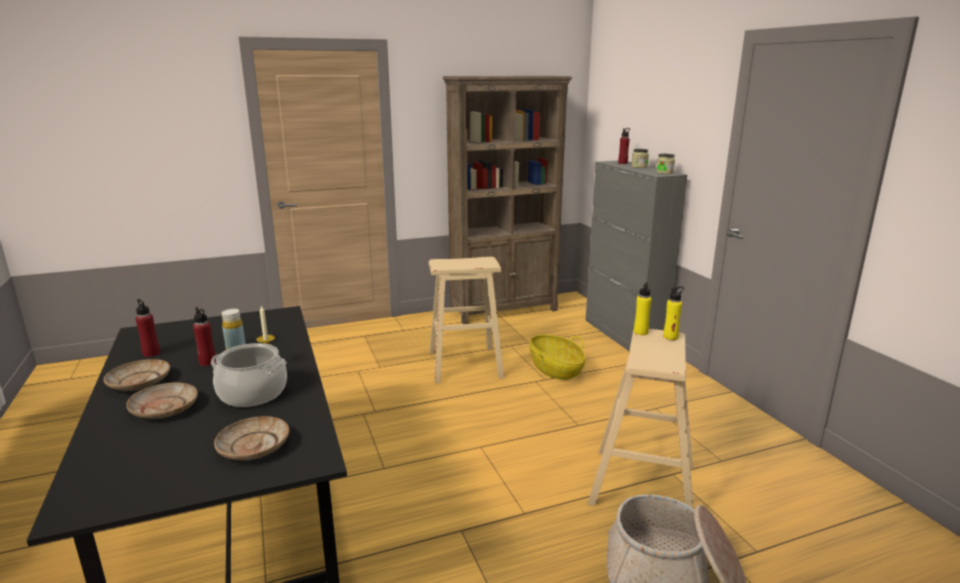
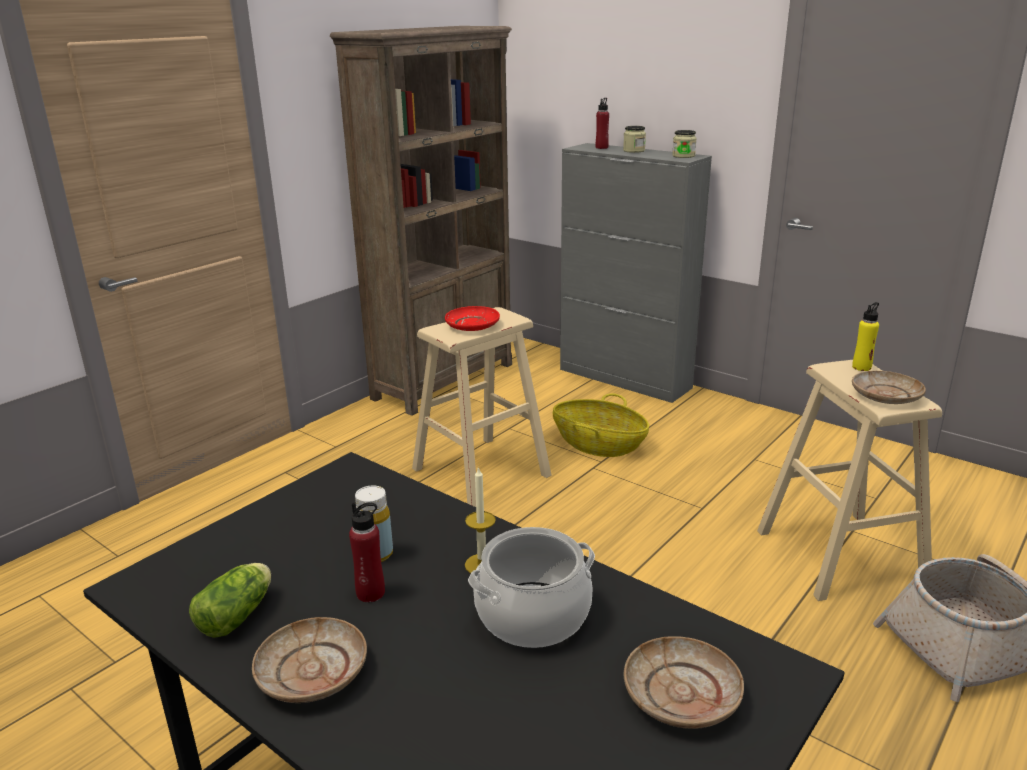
camera: 30 degrees left, 5 degrees up
(151, 353) = (239, 614): red bottle -> lettuce
(164, 408) = (440, 697): beige plate -> beige plate (885, 396)
(461, 263) = (473, 325): none -> red plate
(640, 332) = (826, 369): yellow bottle -> none

